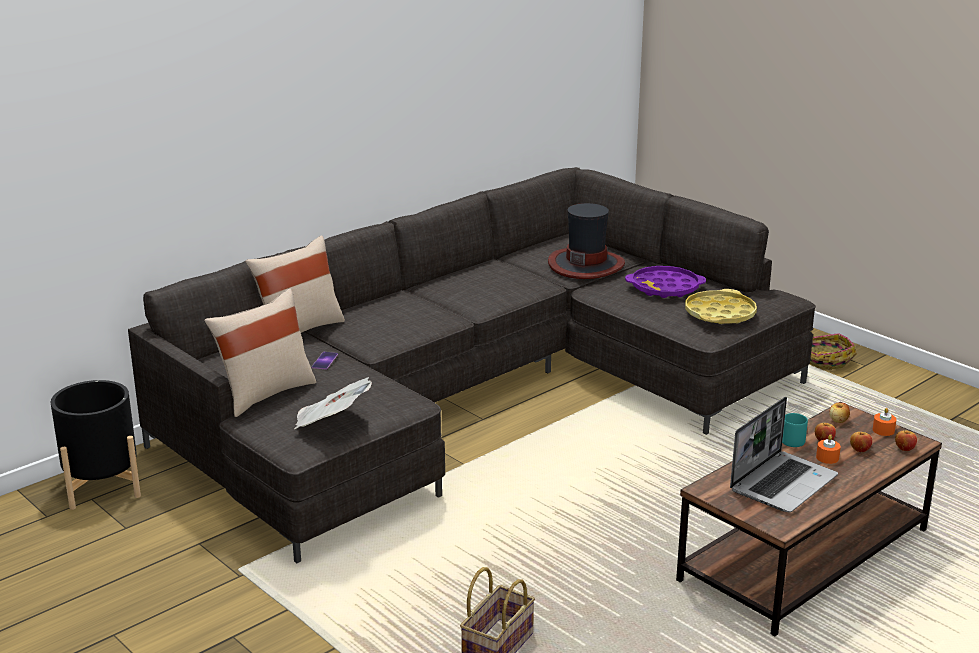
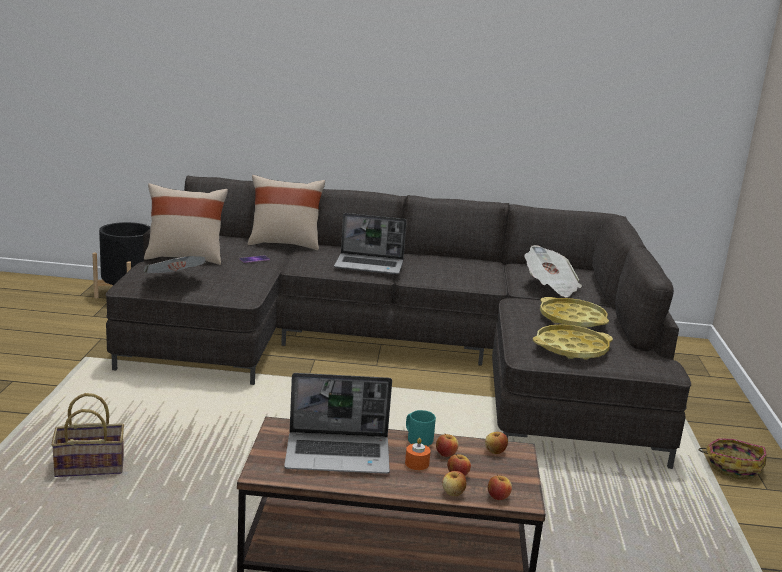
camera: 45 degrees right, 5 degrees down
(426, 314) = (370, 265): none -> laptop
(586, 264) = (551, 286): hat -> newspaper
(665, 288) = (572, 319): purple tray -> yellow tray
(883, 430) = (515, 477): orange candle -> none
(884, 462) = (453, 493): none -> apple

